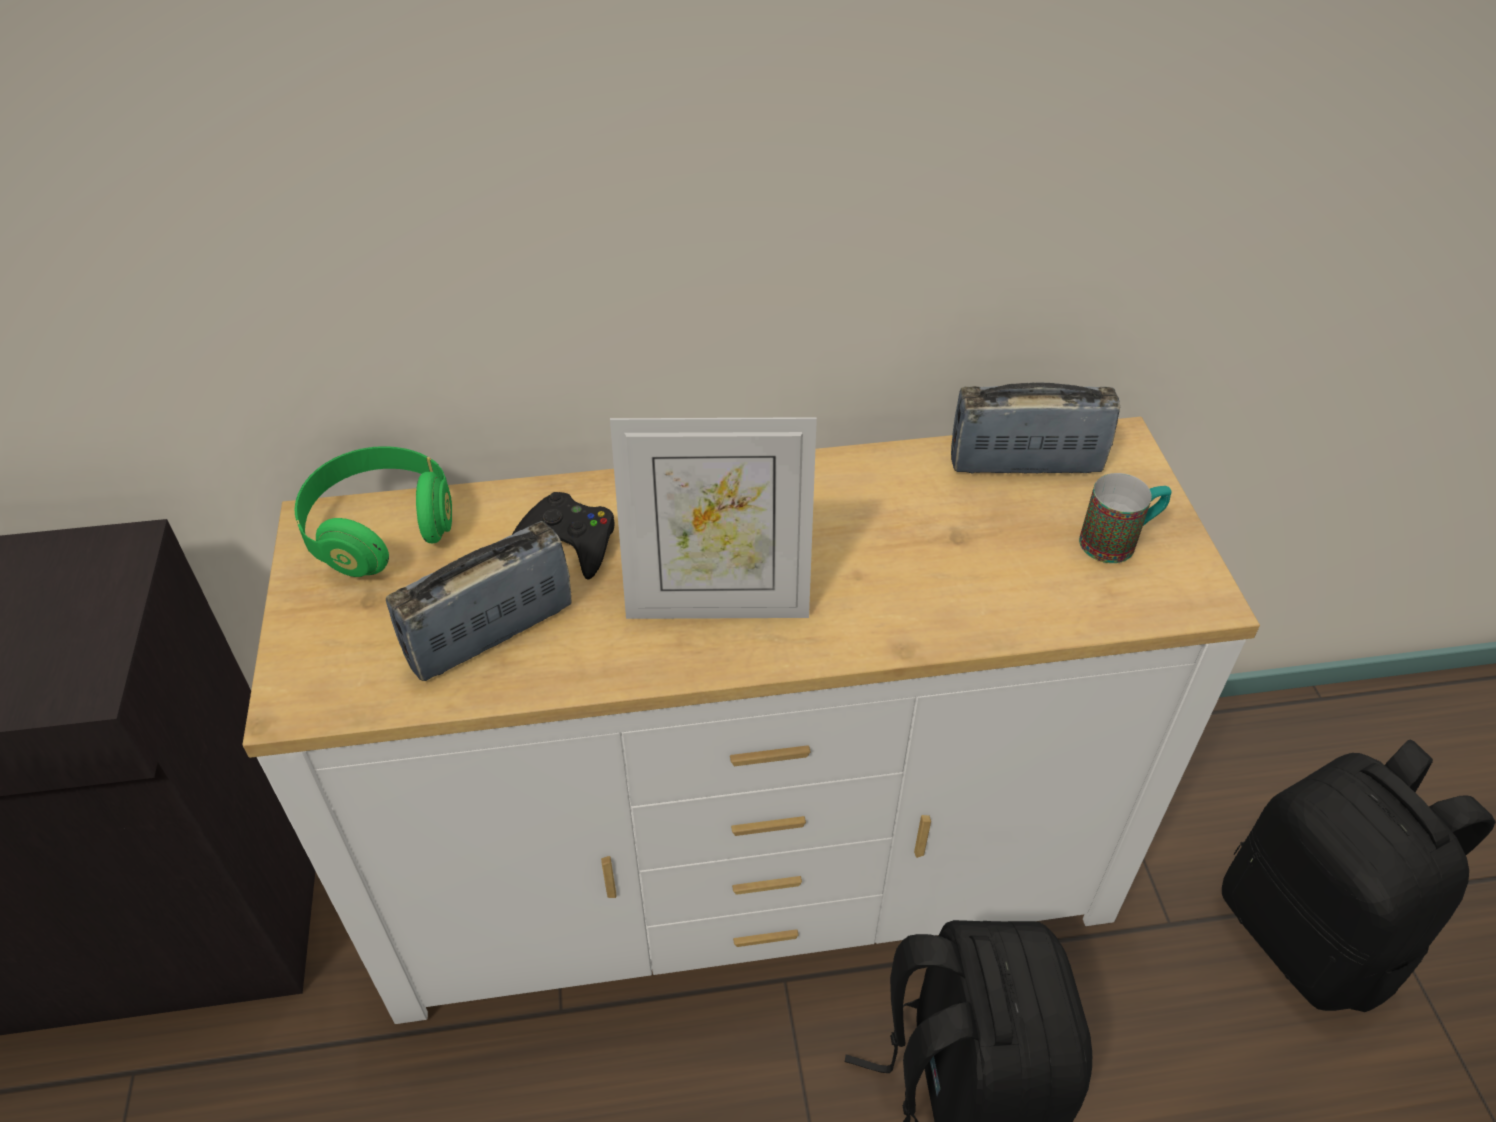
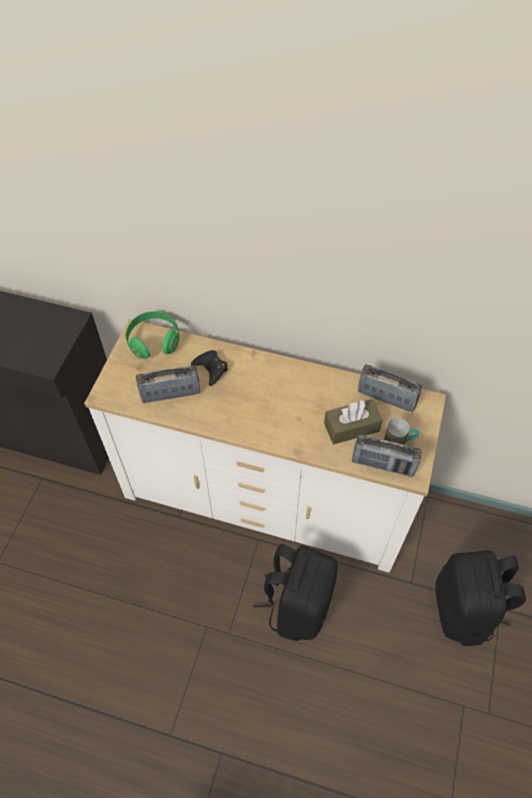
camera: 25 degrees right, 10 degrees up
(717, 603) = (246, 411): picture frame -> none
(991, 549) = (351, 427): none -> brown tissue box
(1119, 602) = (383, 465): none -> radio

